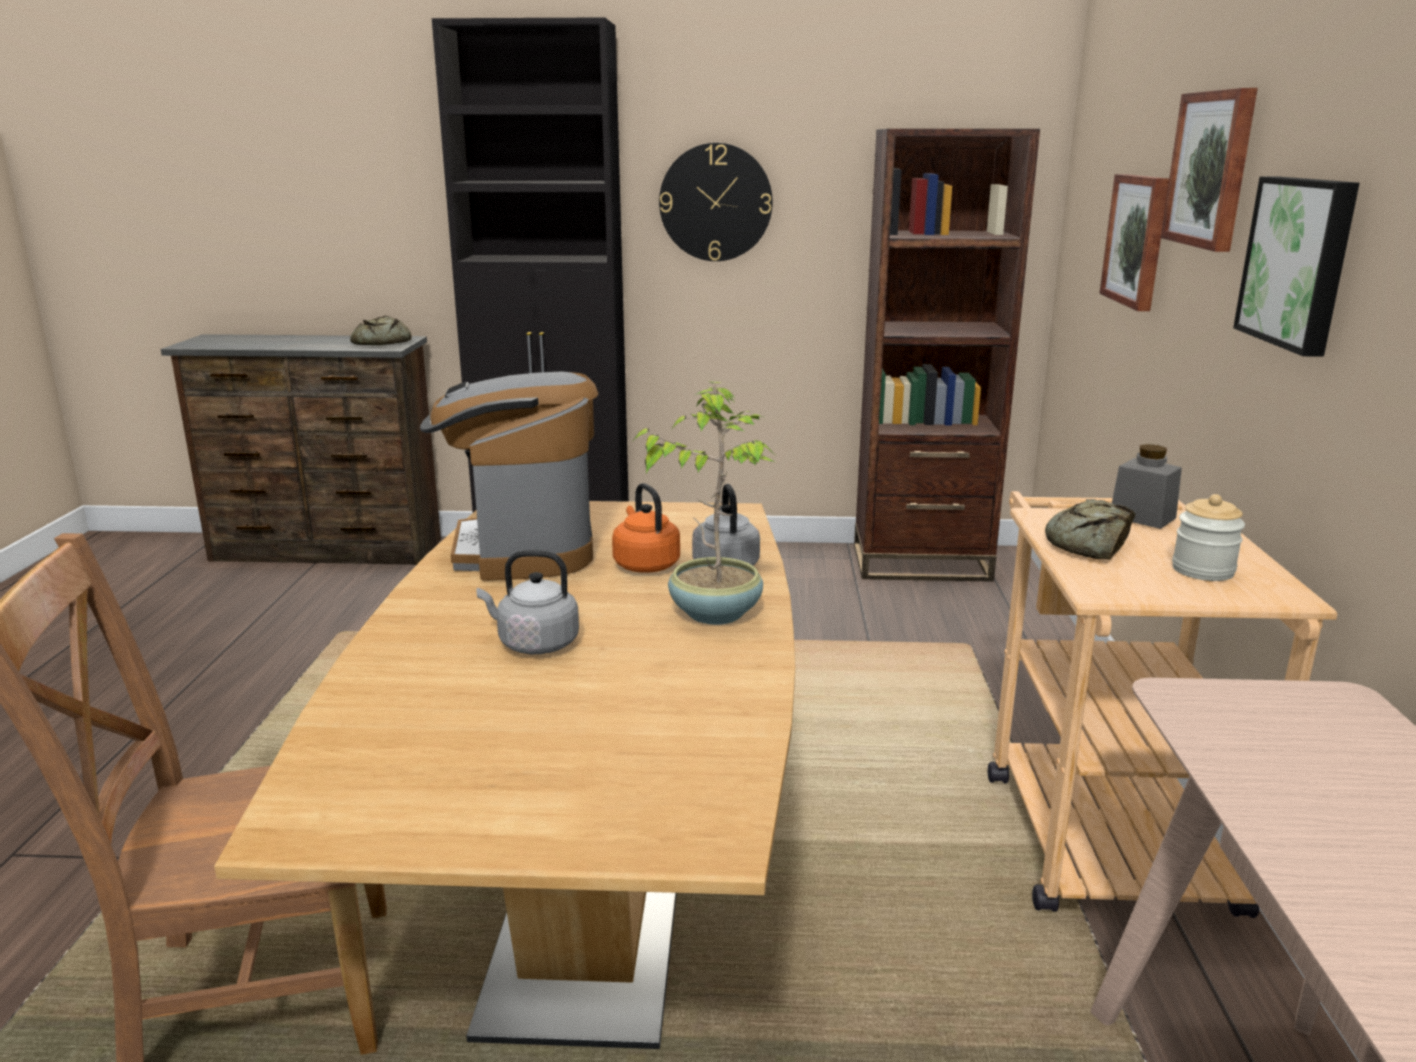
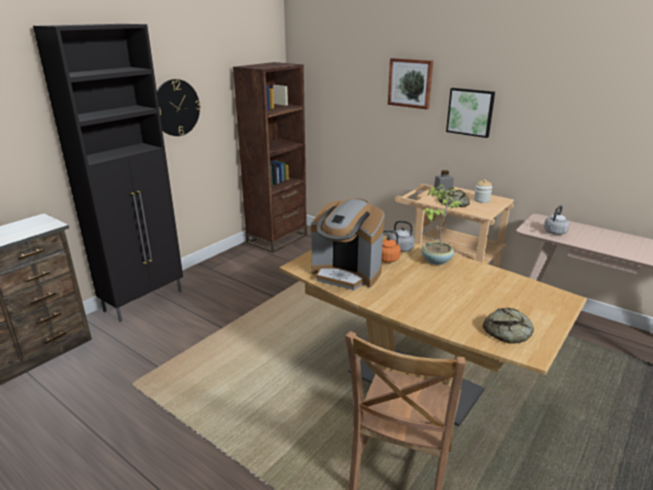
camera: 55 degrees left, 5 degrees up
(380, 342) = (34, 225): bread -> bread (509, 331)
(534, 644) = (434, 291): grey kettle -> grey kettle (554, 232)
(1138, 240) = (362, 104): picture -> none

